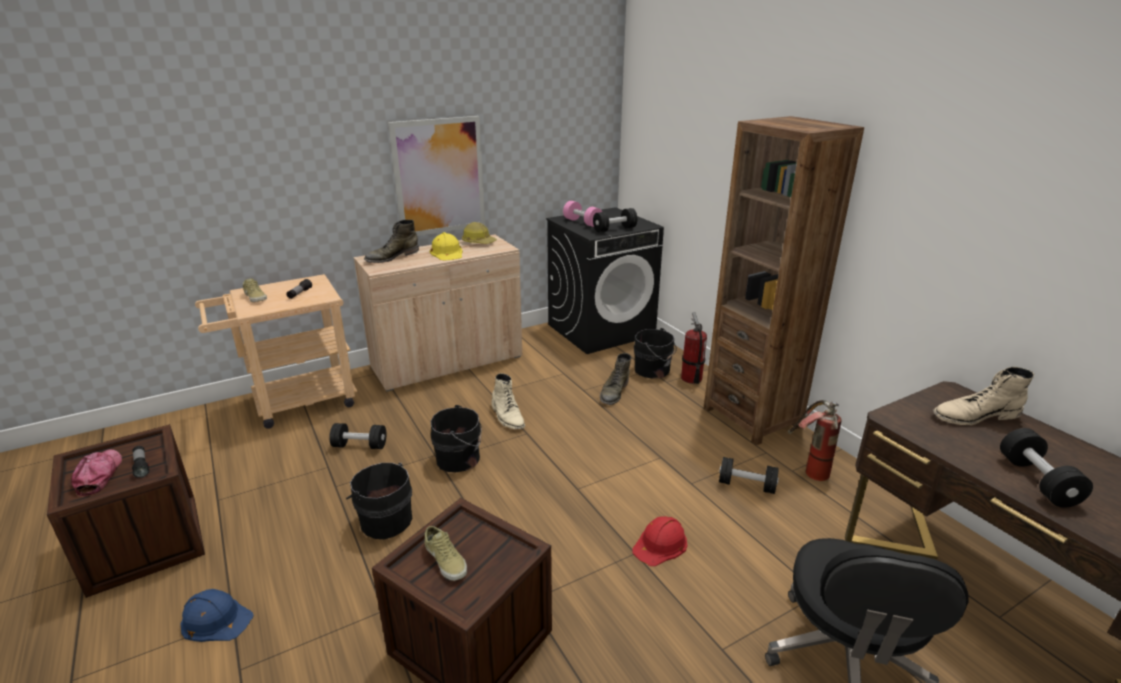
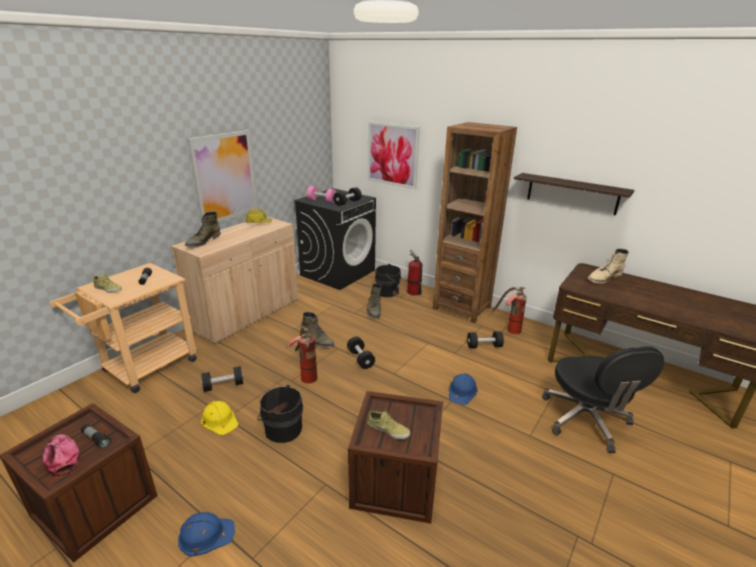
camera: 25 degrees left, 0 degrees up
(447, 253) = (243, 233): yellow hard hat -> yellow hard hat (220, 420)
(460, 458) = (305, 375): black bucket -> fire extinguisher
(507, 416) = (316, 340): beige boot -> green boot
(660, 544) = (462, 391): red hard hat -> blue hard hat
(689, 163) = (392, 155): none -> picture
(947, 253) = (572, 193): none -> shelf
(1037, 481) = (650, 302): black dumbbell -> black dumbbell (360, 359)

